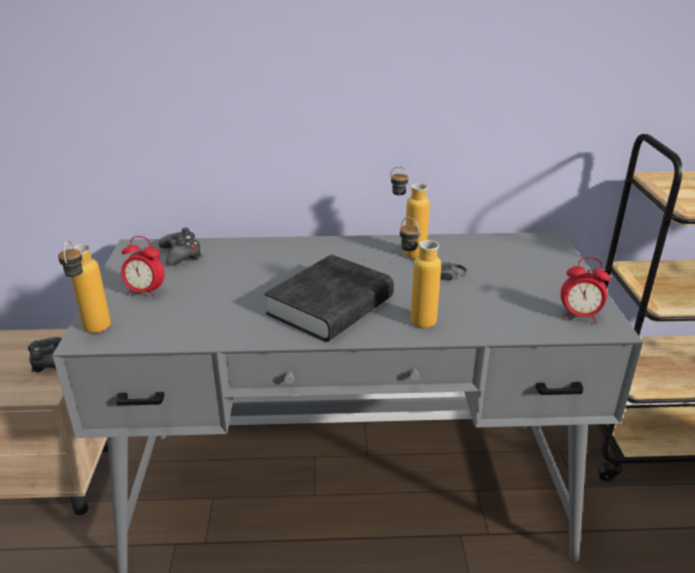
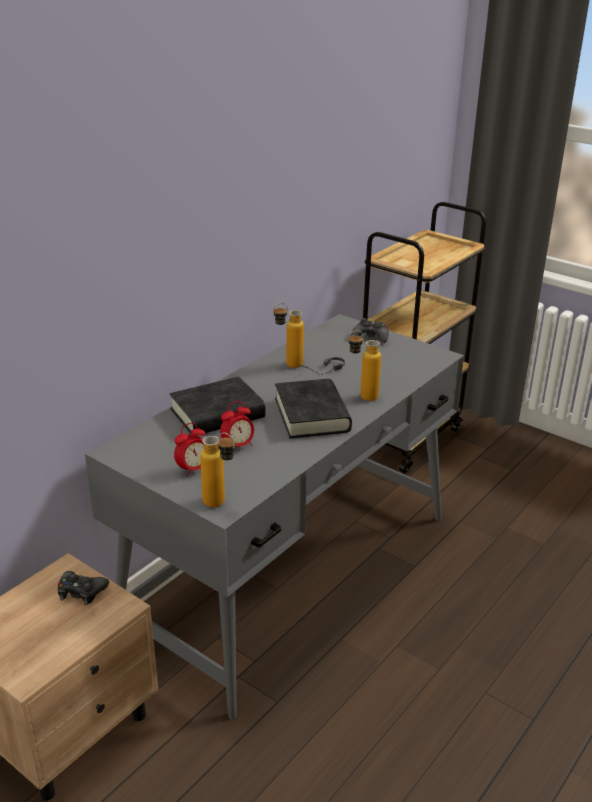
camera: 50 degrees left, 0 degrees up
(181, 254) = (157, 438): black game controller -> black game controller (371, 337)
(260, 261) = (217, 414): none -> black book
(579, 316) = (424, 356): alarm clock -> alarm clock (238, 446)

